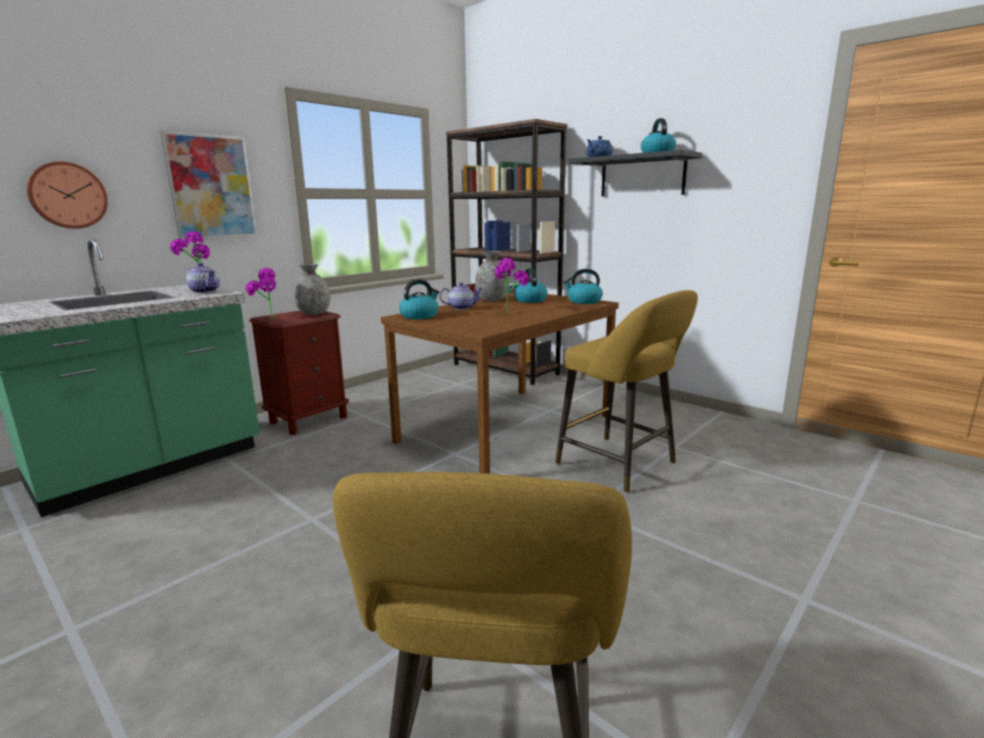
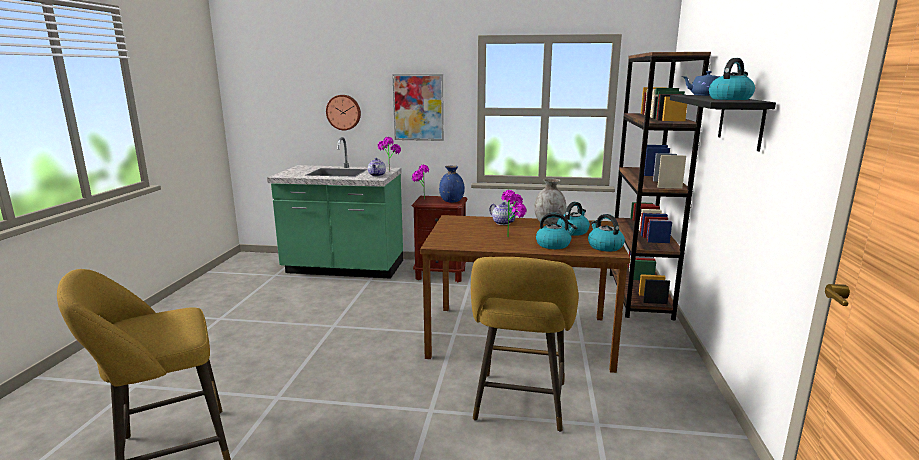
camera: 55 degrees right, 0 degrees up
(313, 313) = (451, 201): grey vase -> blue vase
(420, 316) = (458, 221): kettle -> kettle (553, 245)

